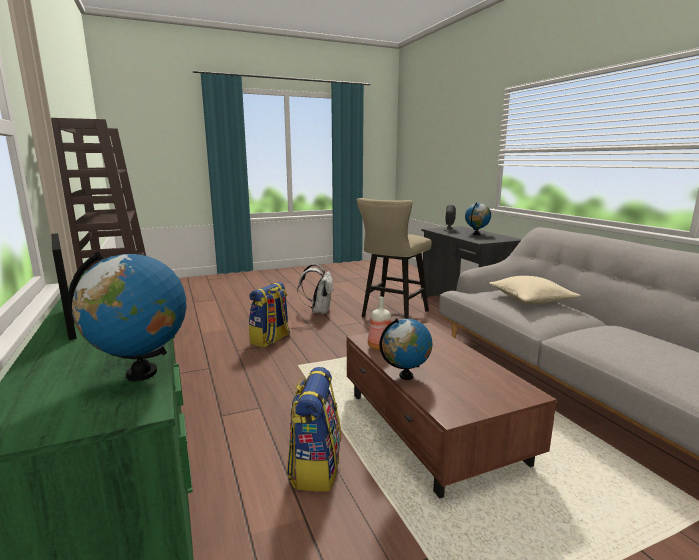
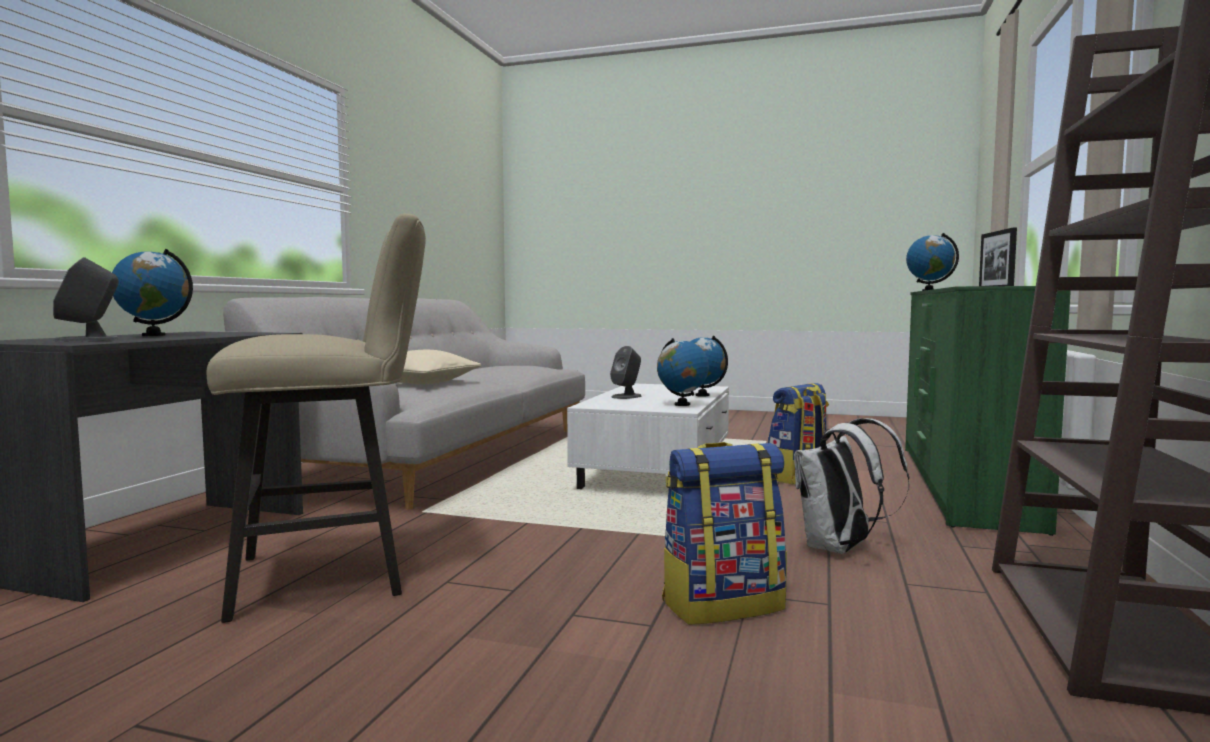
camera: 140 degrees left, 10 degrees down
(319, 311) = (449, 657): white backpack -> white backpack (840, 549)
(379, 347) = (682, 404): bottle -> globe
(432, 428) = (657, 470): brown coffee table -> white coffee table
(447, 351) = (626, 396): none -> grey speaker

